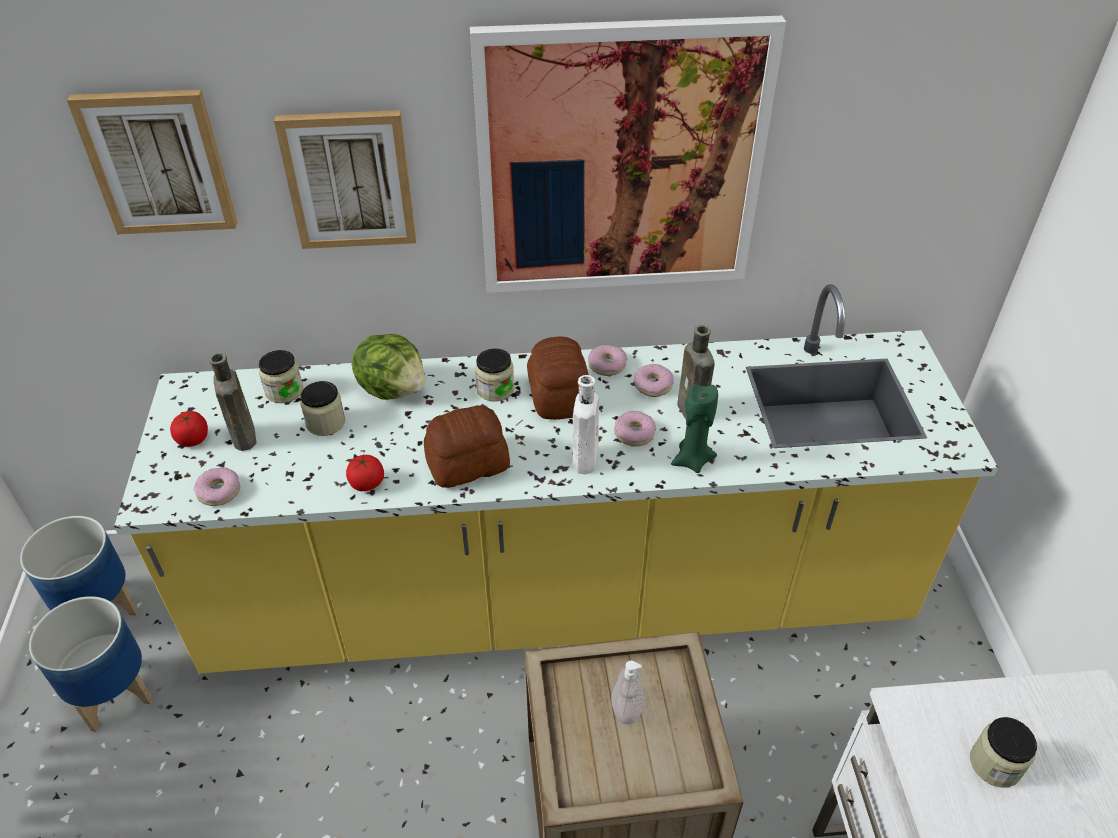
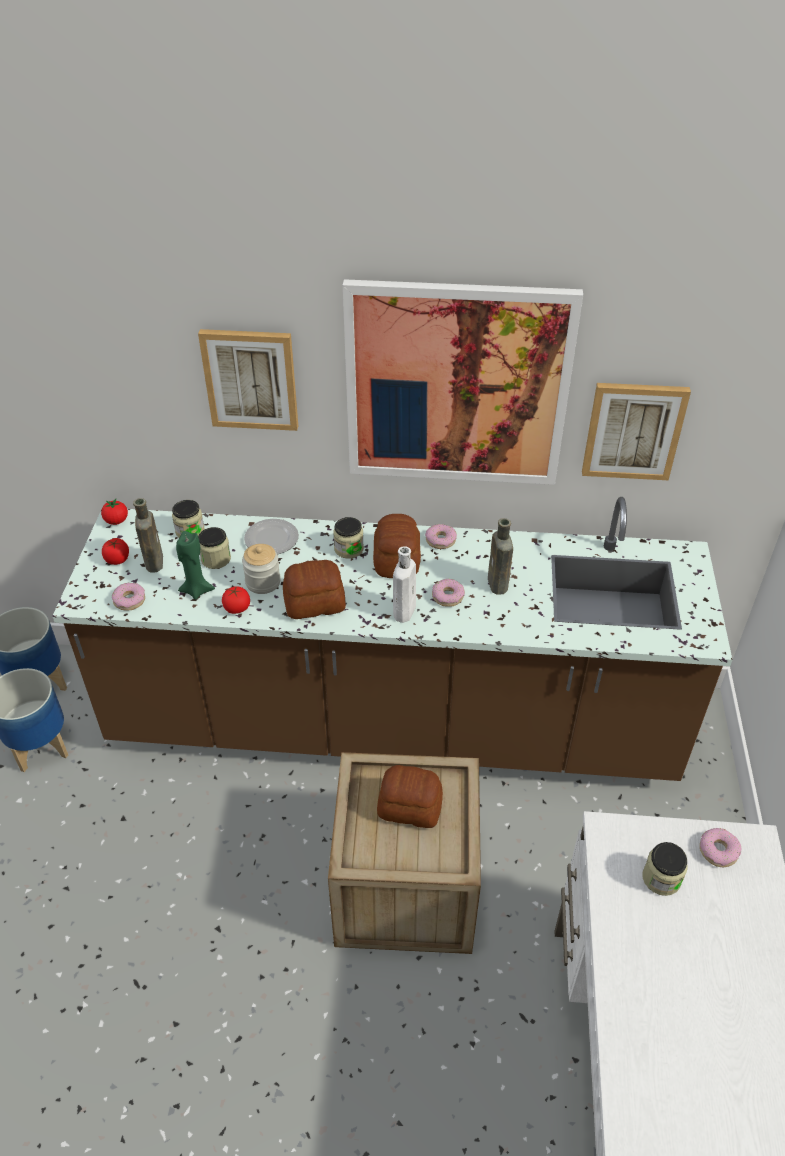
camera: 10 degrees right, 0 degrees up
(158, 162) = (114, 354): picture -> picture (633, 430)
(183, 389) = (116, 521): none -> tomato
(393, 388) = (271, 539): lettuce -> plate
(394, 445) = (263, 582): none -> jar
(559, 599) = (392, 725): yellow counter -> brown counter
(626, 708) = (409, 806): soap dispenser -> bread
(653, 385) = (472, 560): donut -> donut (718, 851)
(692, 461) = (487, 623): green candle -> green candle (197, 590)

